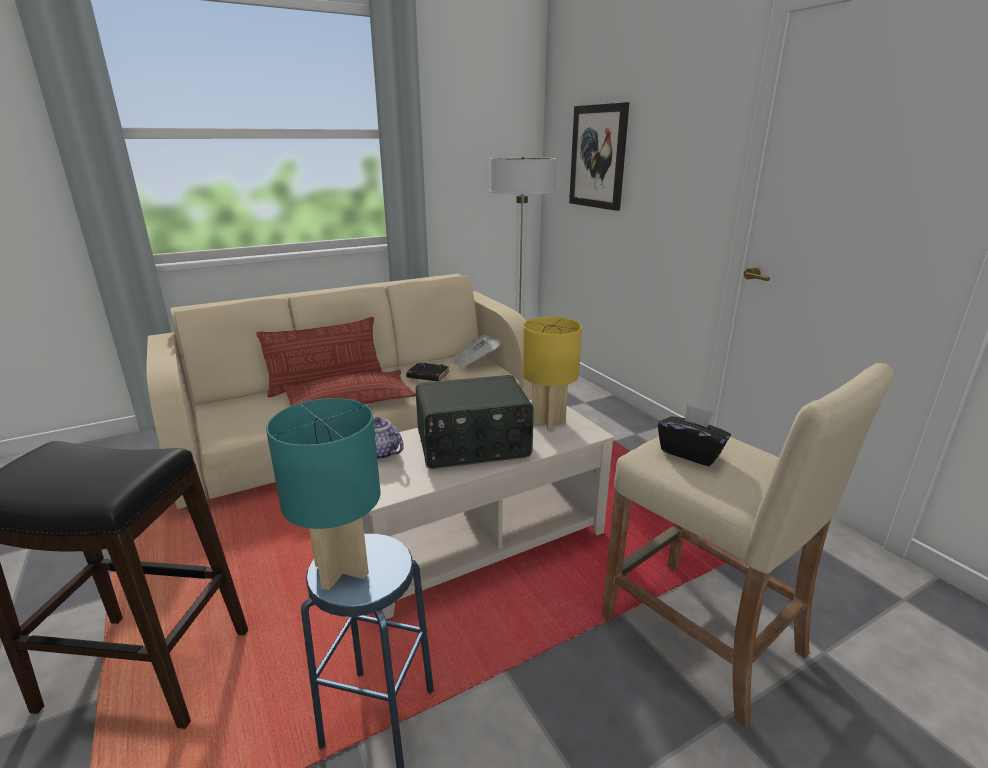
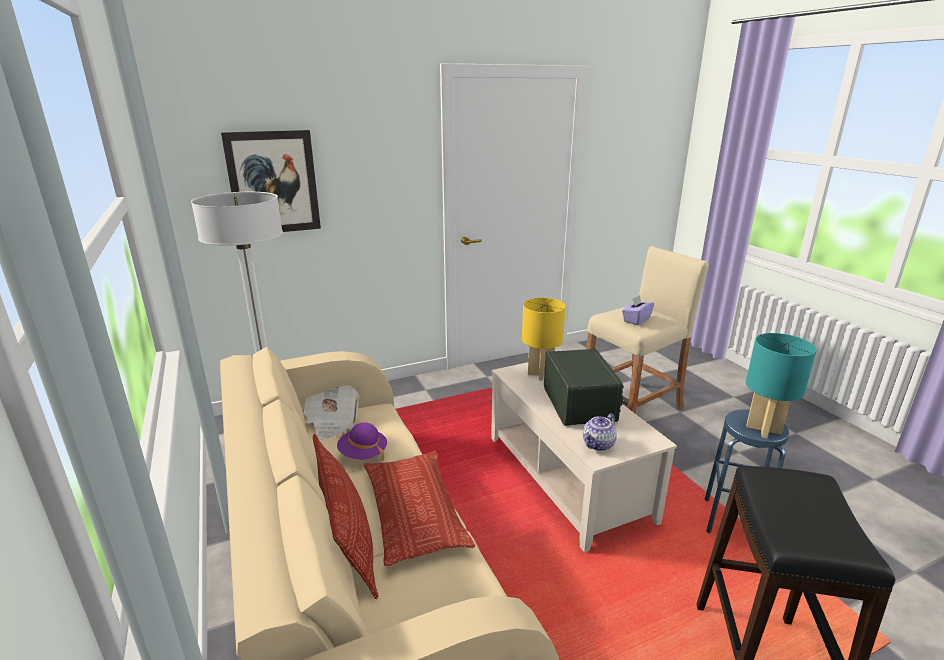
camera: 85 degrees left, 0 degrees up
(427, 375) = (363, 454): black book -> purple hat
(690, 453) = (636, 320): black tissue box -> purple tissue box

